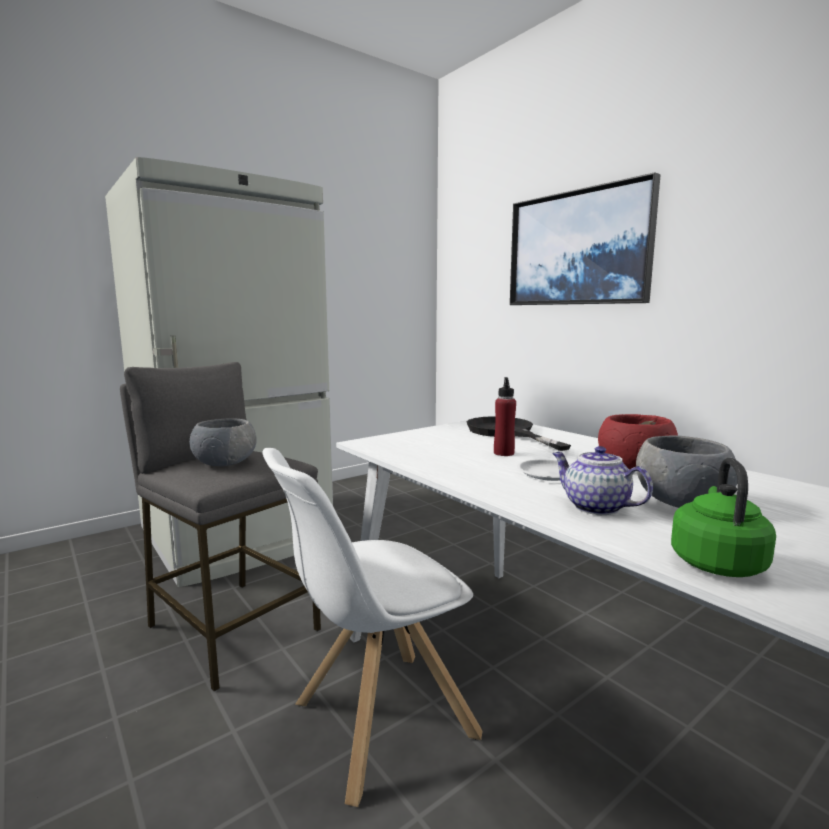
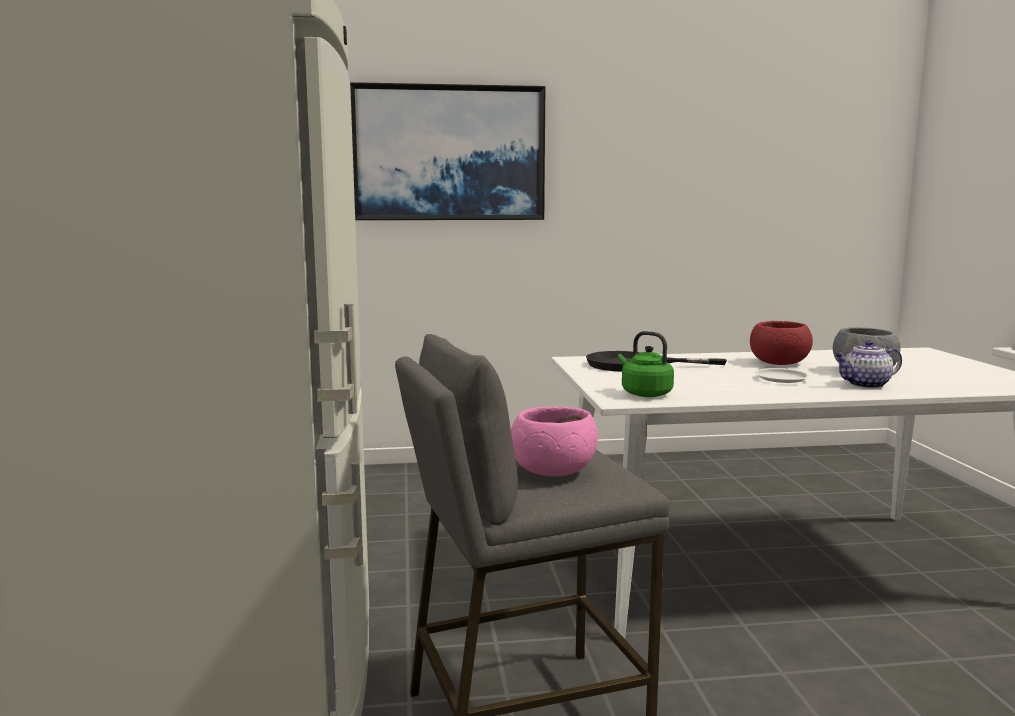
camera: 60 degrees left, 0 degrees up
(225, 463) = (553, 471): grey bowl -> pink bowl
(377, 722) = (757, 657): white chair -> none
(504, 453) = (709, 377): red bottle -> none
(716, 562) = (961, 386): green kettle -> green kettle (644, 393)

